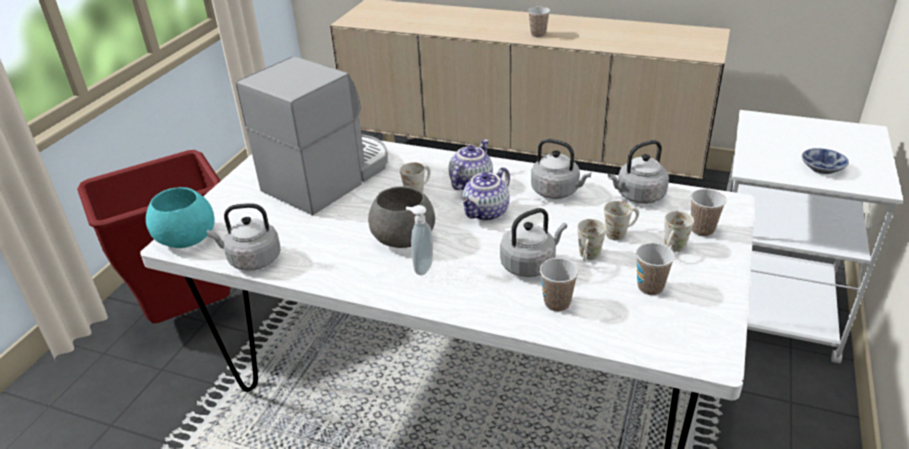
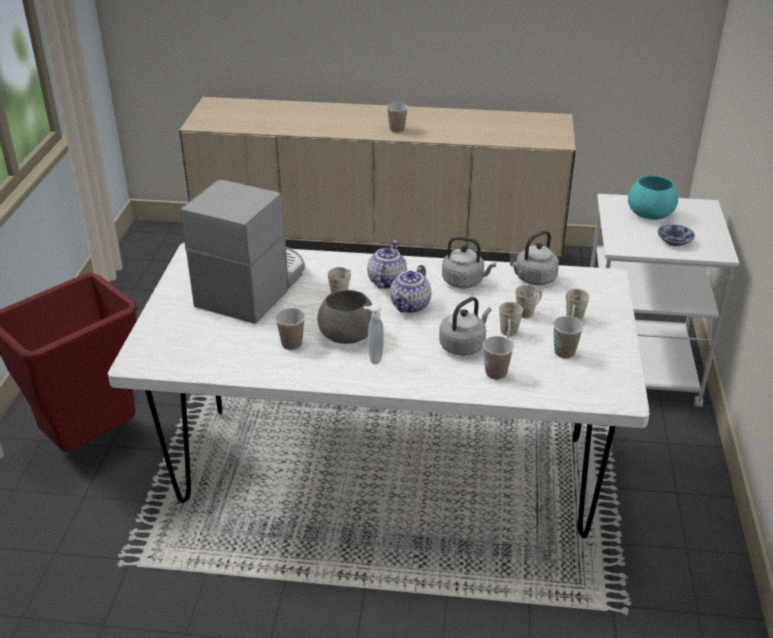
camera: 15 degrees left, 0 degrees up
(187, 238) = (146, 356): turquoise bowl -> turquoise bowl (651, 214)
(252, 260) = (219, 368): grey kettle -> none
(702, 230) = (592, 302): cup -> cup (292, 344)

